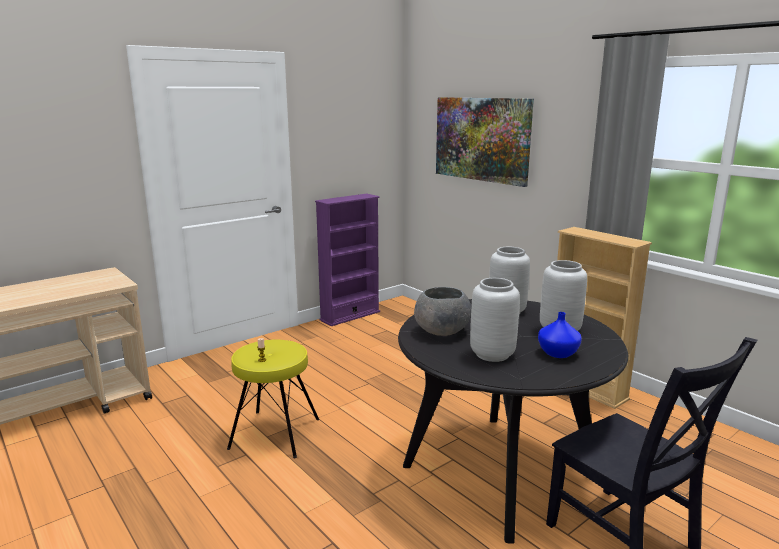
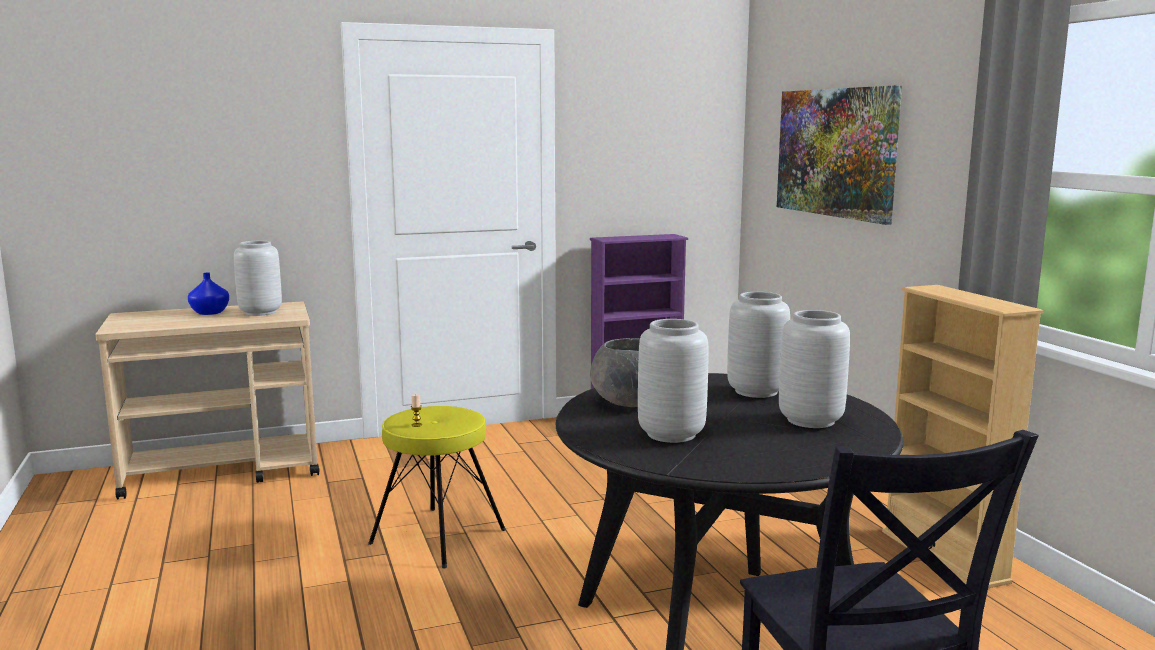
camera: 20 degrees right, 5 degrees down
(89, 281) = (261, 312): none -> grey vase
(559, 353) = (773, 445): blue vase -> blue vase (210, 313)

